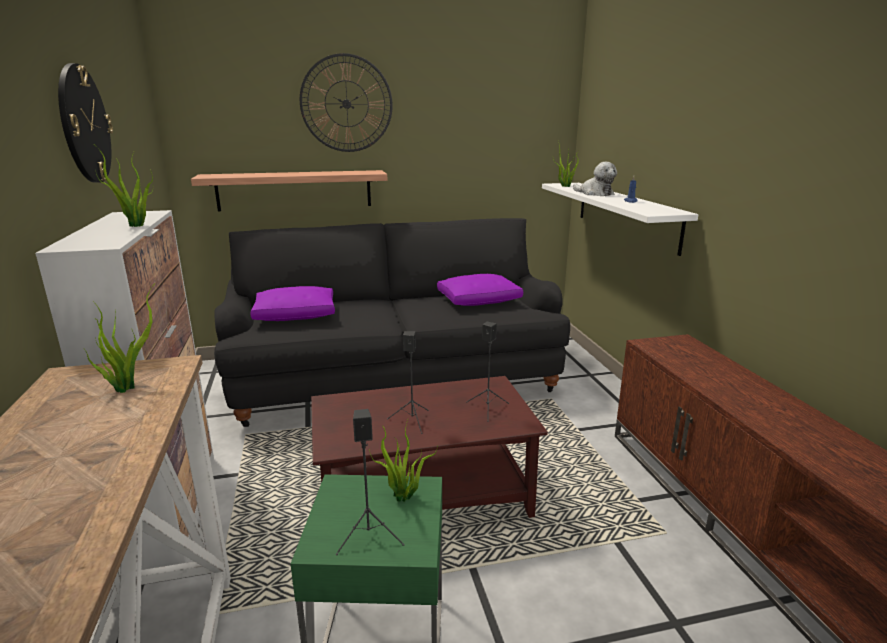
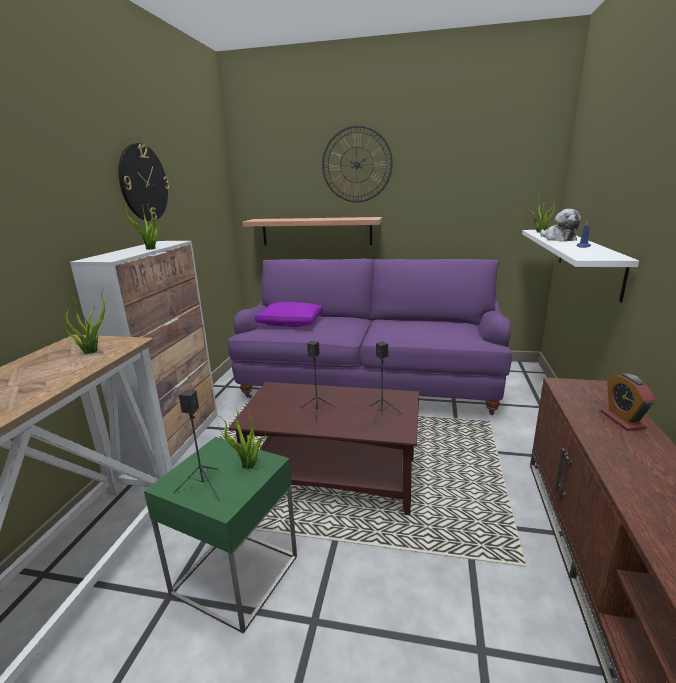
camera: 25 degrees right, 0 degrees up
(395, 377) = (370, 381): black sofa -> purple sofa
(479, 300) = (437, 327): purple pillow -> none
(720, 369) = (622, 420): none -> alarm clock

